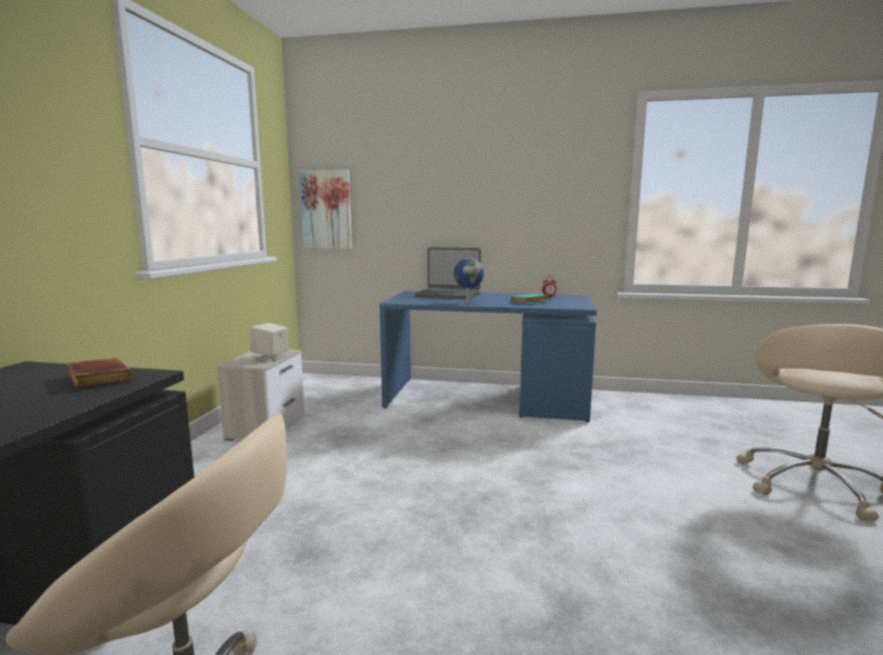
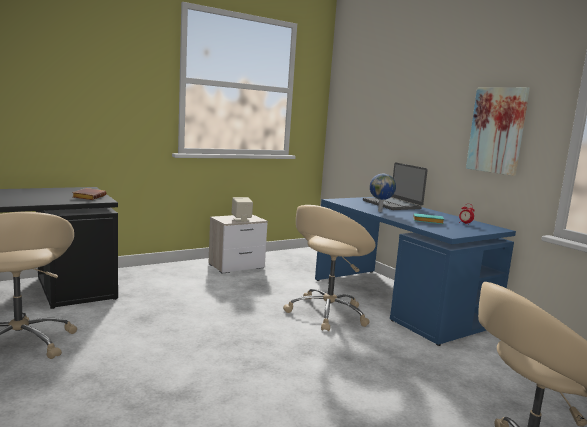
camera: 45 degrees right, 0 degrees up
(326, 210) = (343, 124): picture -> picture (497, 130)
(468, 437) = (326, 314): none -> beige office chair

